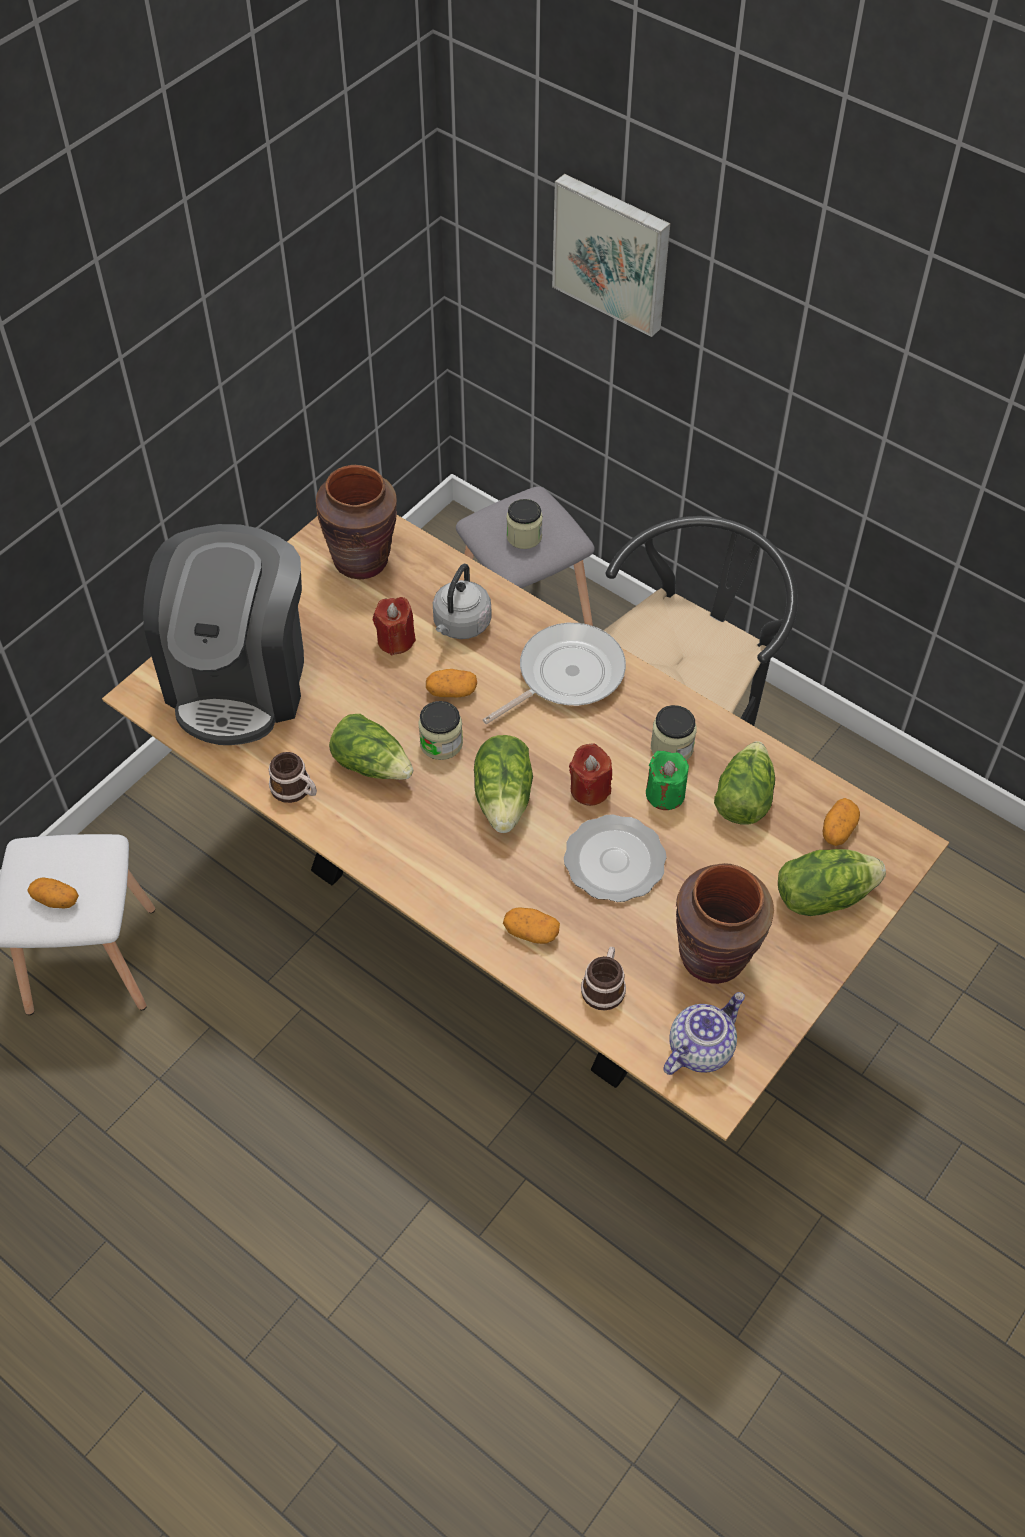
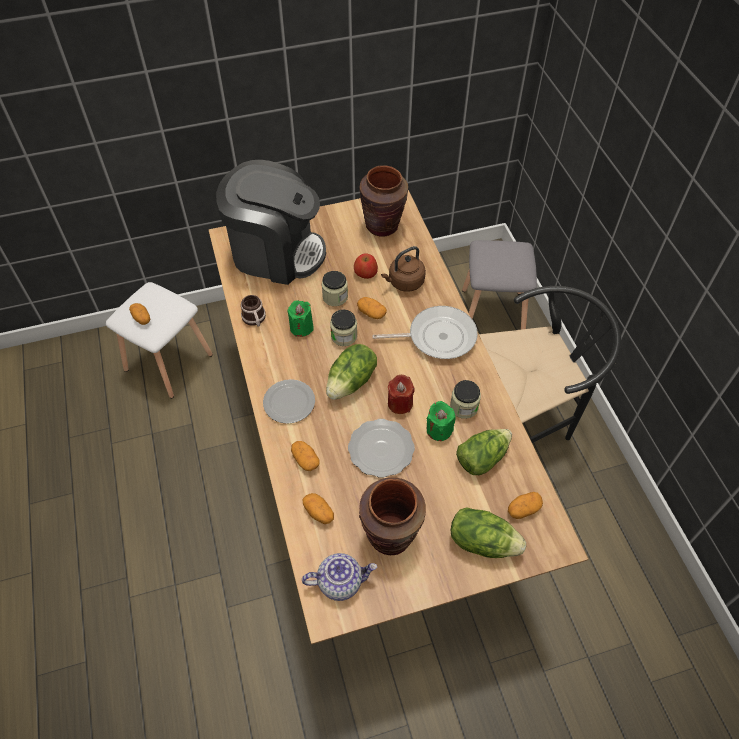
camera: 35 degrees right, 0 degrees up
(240, 678) = (276, 252): coffee machine -> coffee machine turned 120 degrees counterclockwise
(372, 764) = (301, 327): lettuce -> green candle
(396, 640) = (365, 273): red candle -> apple
(444, 871) = (289, 402): none -> plate
(460, 625) = (404, 282): grey kettle -> brown kettle
(524, 536) = (499, 264): jar -> jar (335, 297)
(604, 985) = (319, 513): mug -> potato
(613, 252) = (605, 108): picture -> none

